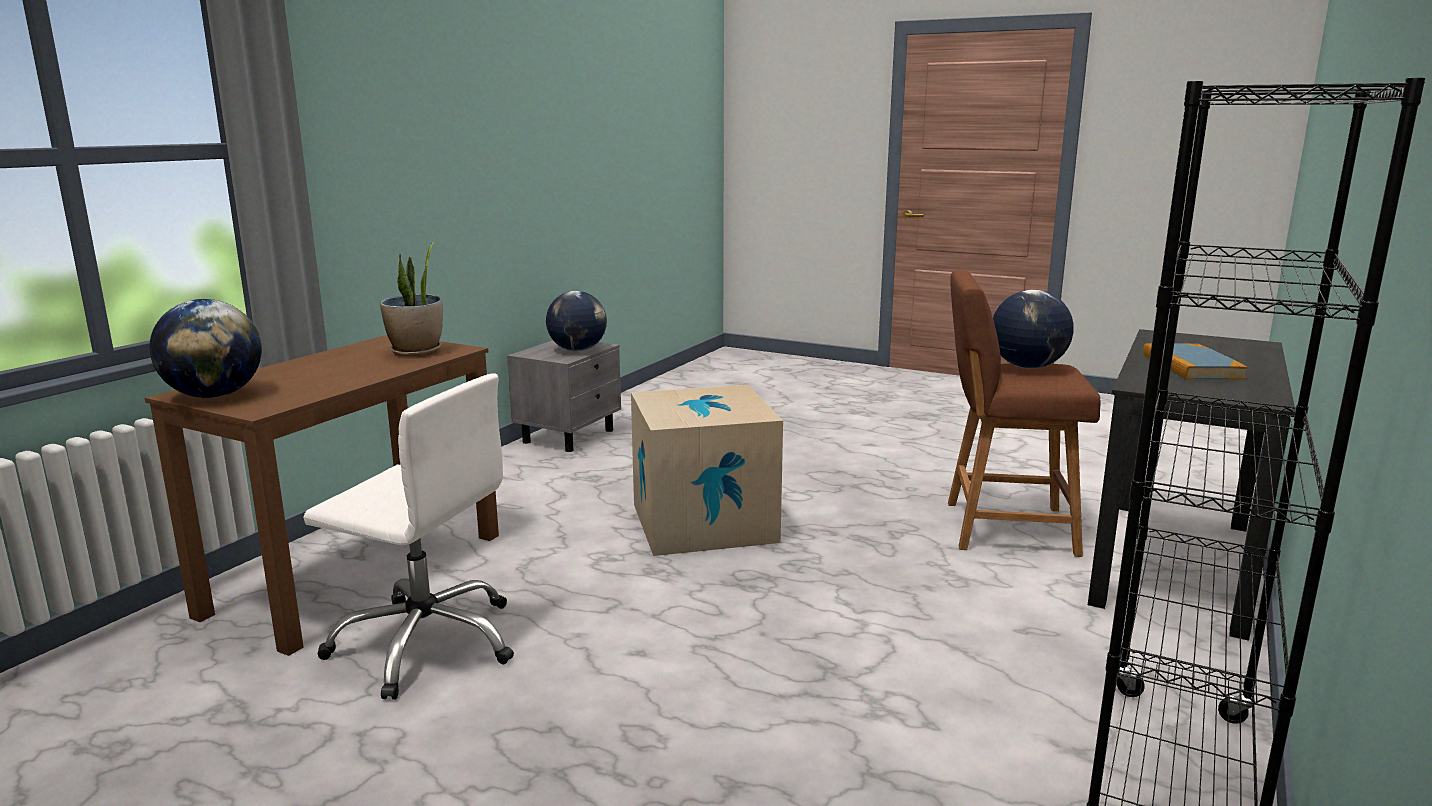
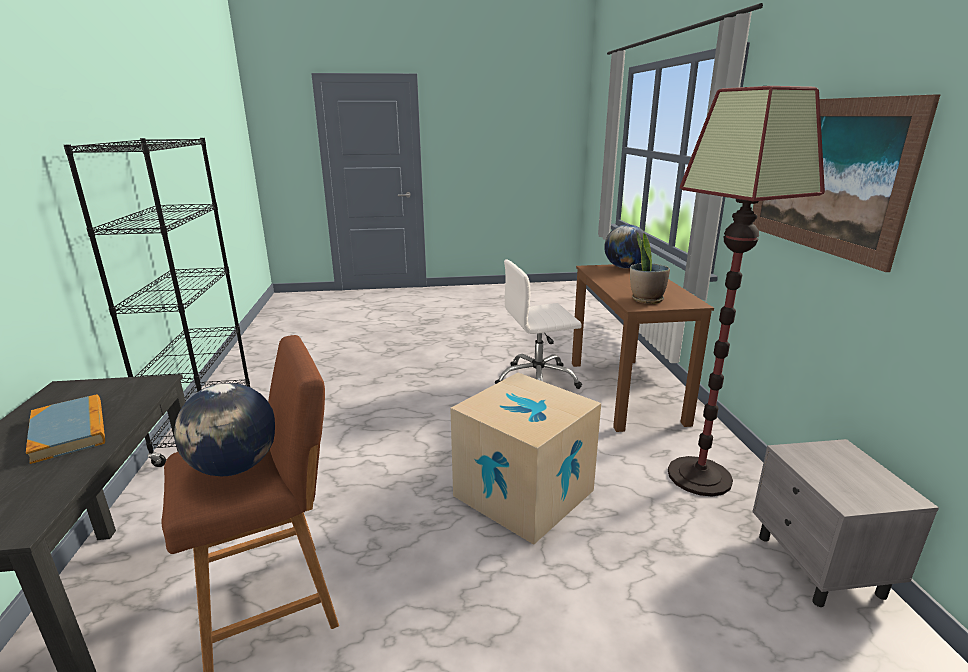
camera: 145 degrees right, 5 degrees up
(409, 137) = (825, 175): none -> picture
(520, 483) = (700, 477): none -> floor lamp
(577, 350) = (832, 477): globe -> none

